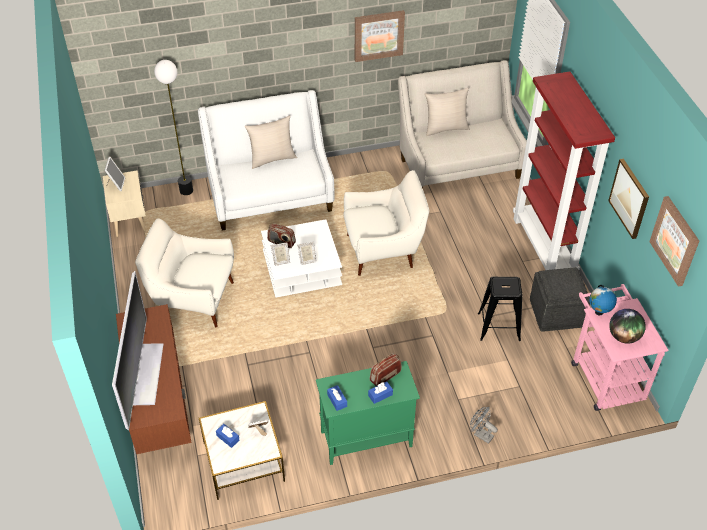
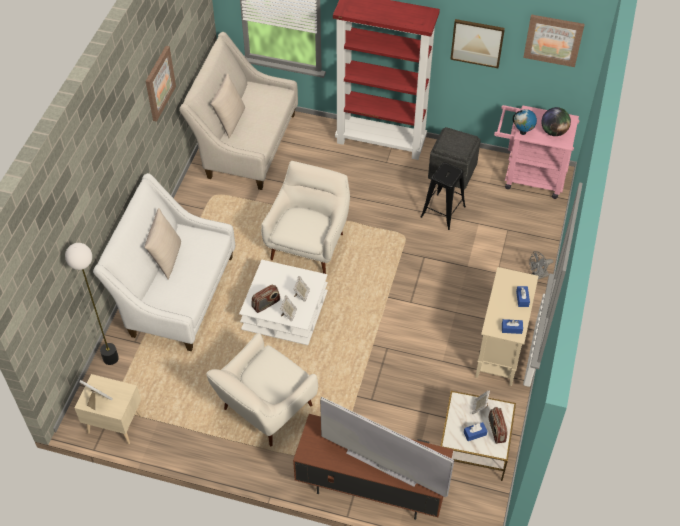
camera: 60 degrees left, 5 degrees up
(365, 439) = (500, 350): green cabinet -> beige cabinet
(385, 376) = (505, 287): radio -> radio (496, 430)

